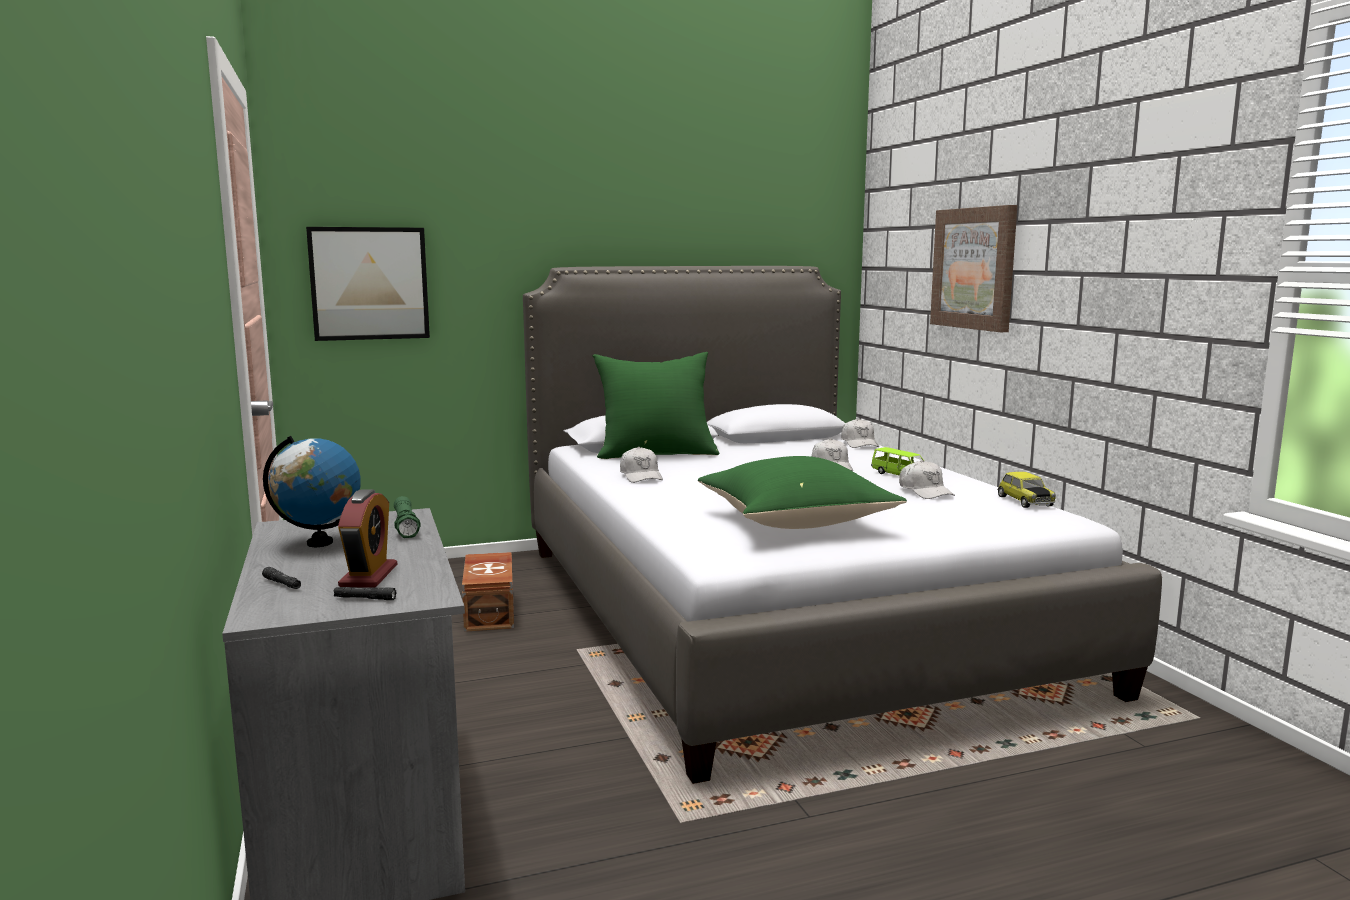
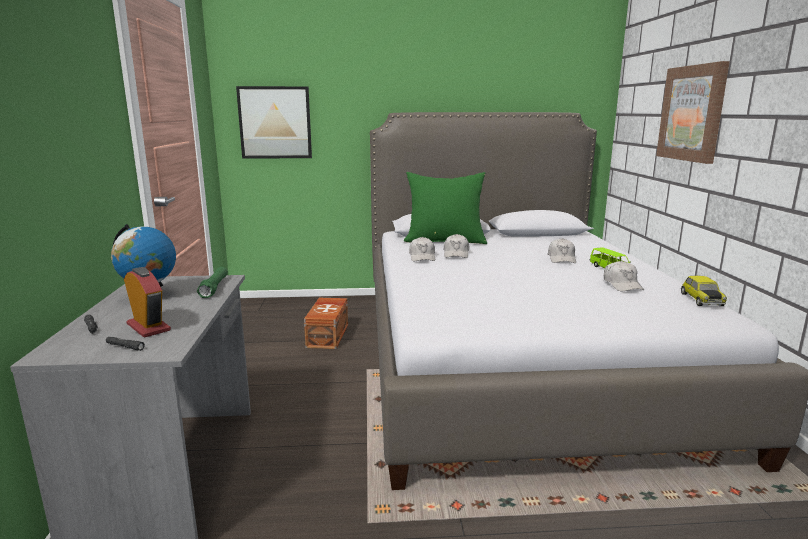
camera: 15 degrees right, 5 degrees up
(368, 576) = (148, 327): alarm clock -> alarm clock turned 60 degrees counterclockwise
(796, 522) = (505, 303): green pillow -> none
(859, 443) = (594, 241): white cap -> white cap (456, 253)

